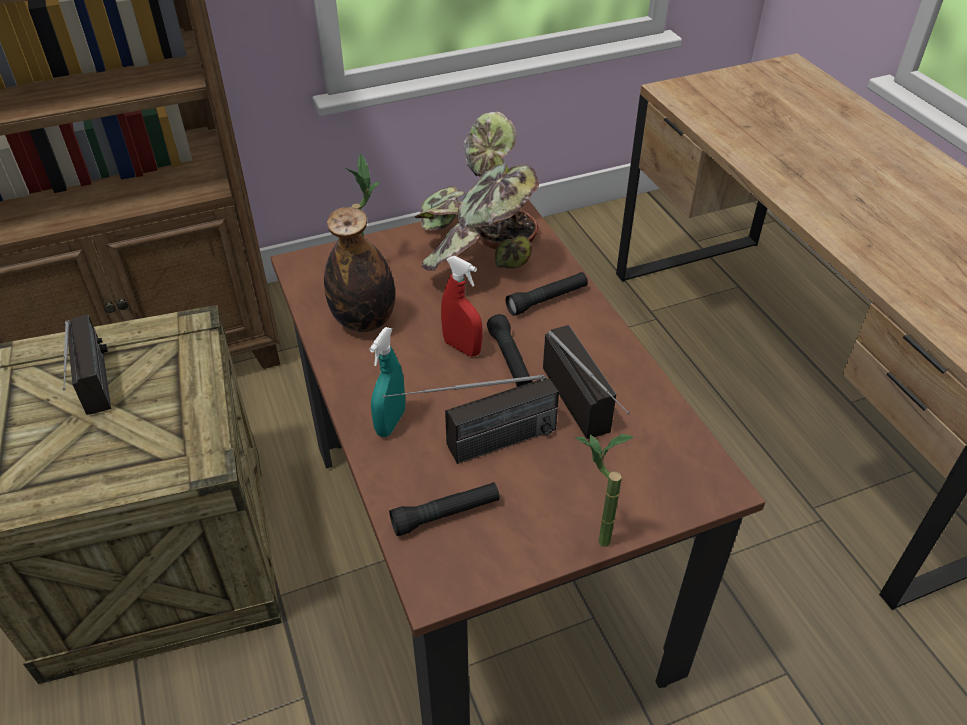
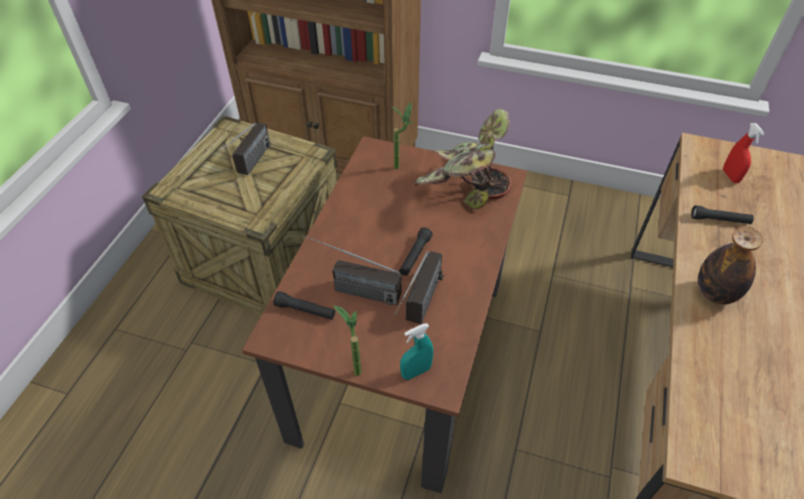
camera: 40 degrees right, 5 degrees up
(364, 321) = (369, 194): bottle -> bottle (715, 293)
(390, 422) = (328, 252): turquoise spray bottle -> turquoise spray bottle (416, 372)
(462, 347) = (399, 235): red spray bottle -> red spray bottle (730, 176)
(547, 300) = (470, 236): black flashlight -> black flashlight (719, 220)

